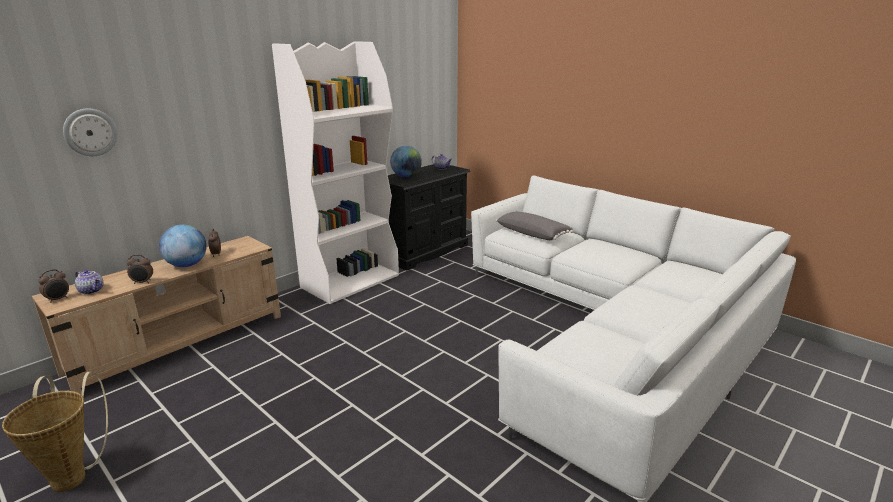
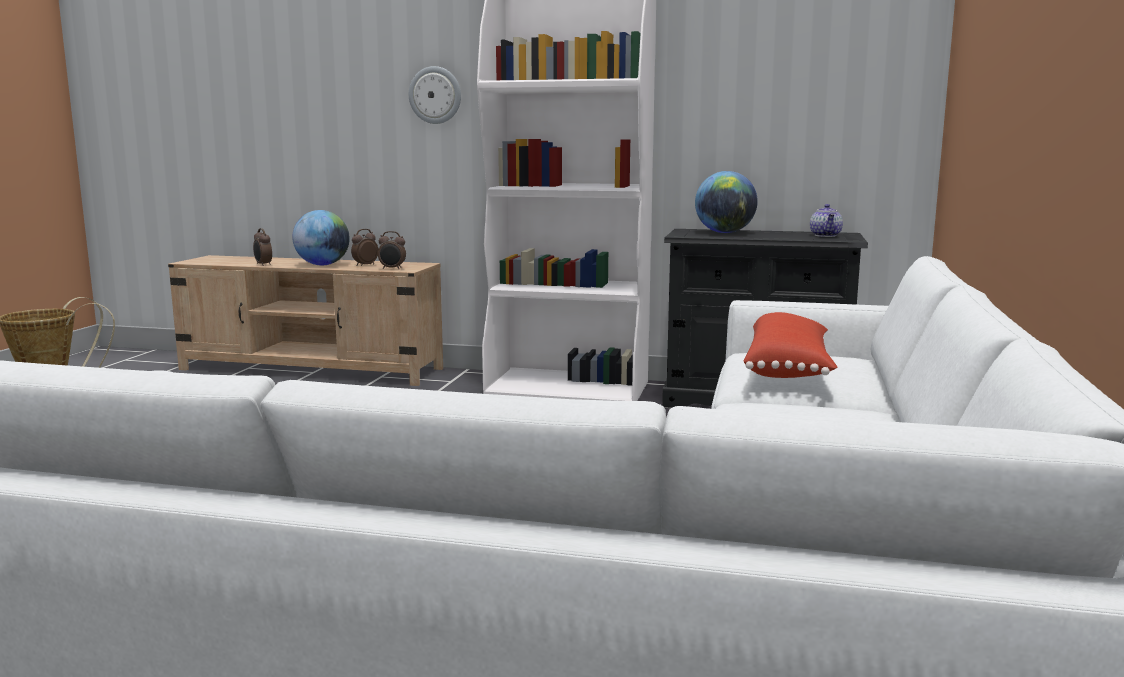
camera: 60 degrees right, 10 degrees down
(58, 299) = (204, 259): alarm clock -> alarm clock (392, 269)
(90, 132) = (284, 89): wall clock -> wall clock (435, 95)
(92, 290) = (231, 260): teapot -> none
(533, 234) = (789, 368): grey pillow -> red pillow

